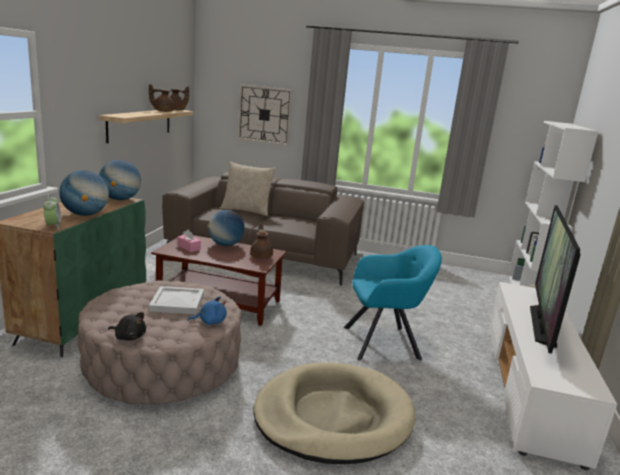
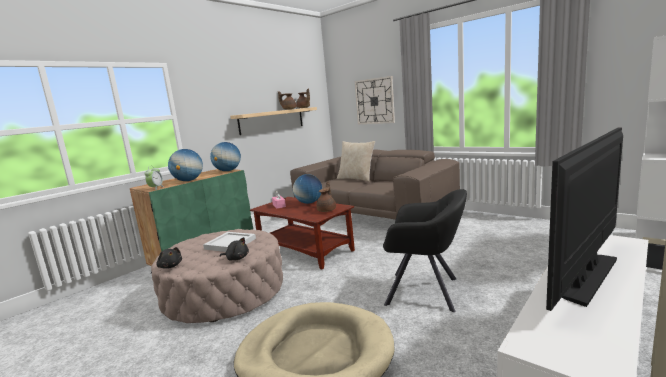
camera: 30 degrees right, 5 degrees down
(210, 321) = (236, 258): blue plush toy -> black plush toy
(384, 342) = (426, 291): turquoise armchair -> black armchair

